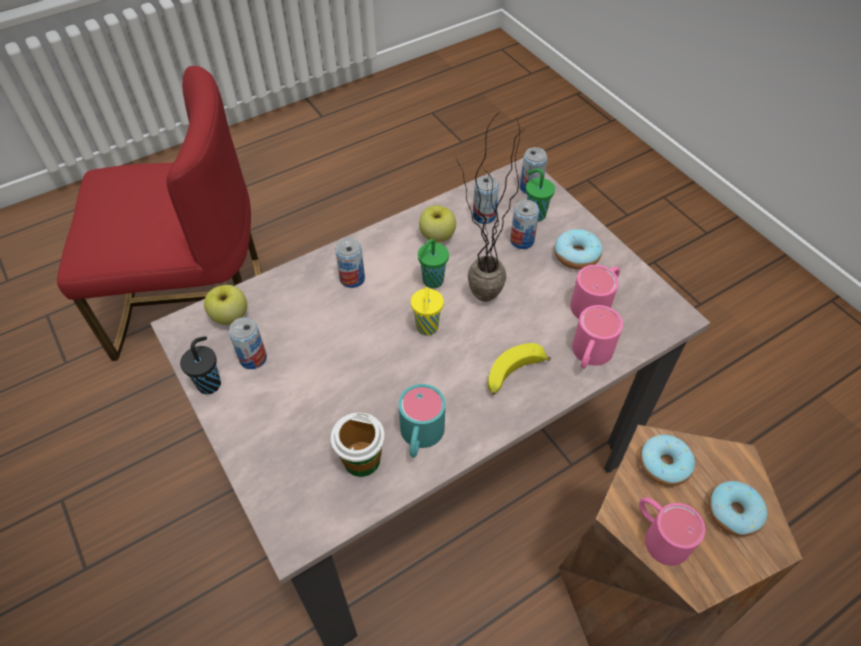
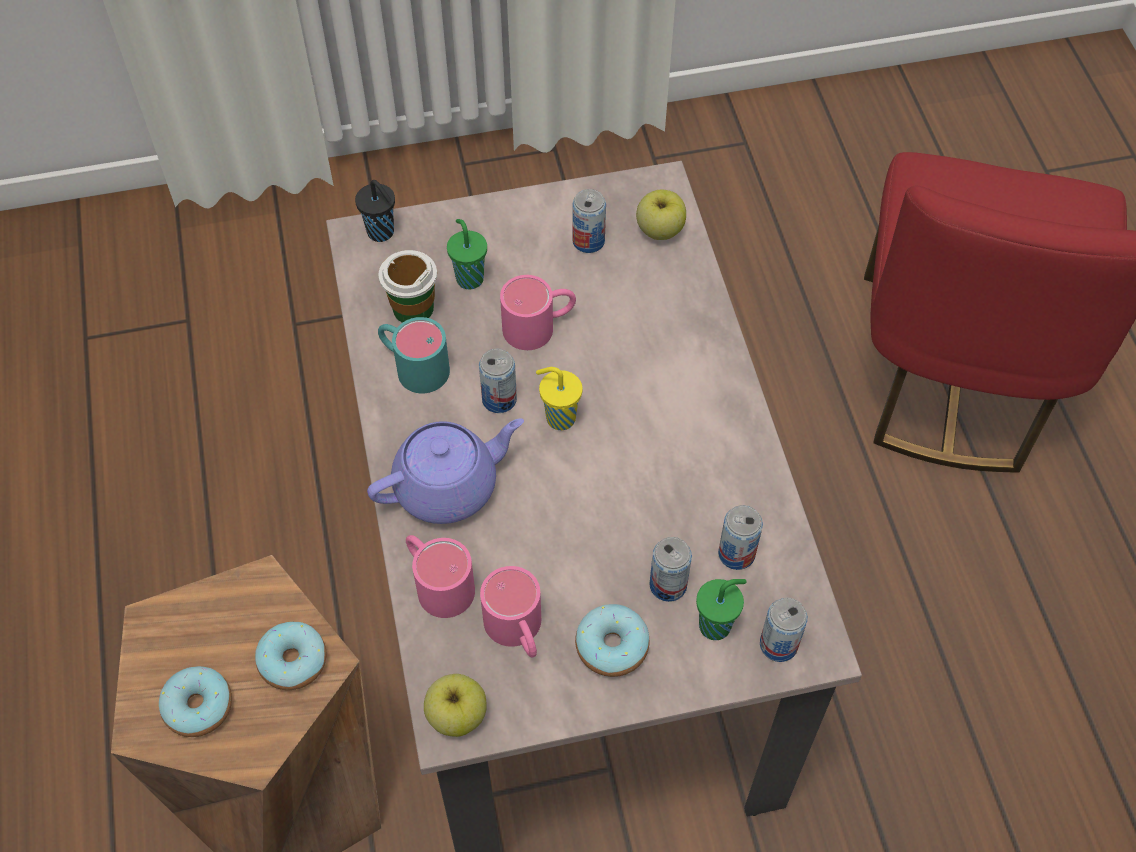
camera: 110 degrees right, 5 degrees up
(210, 383) = (571, 200): black cup -> black cup (382, 233)
(352, 279) = (673, 361): can -> can (499, 399)
(432, 281) = (634, 447): green cup -> green cup (469, 277)
(437, 236) = (716, 479): apple -> apple (457, 715)
(477, 302) = (577, 486): potted plant -> none
(513, 375) = (448, 486): banana -> purple teapot
(659, 534) = (219, 610): pink mug -> pink mug (539, 326)

